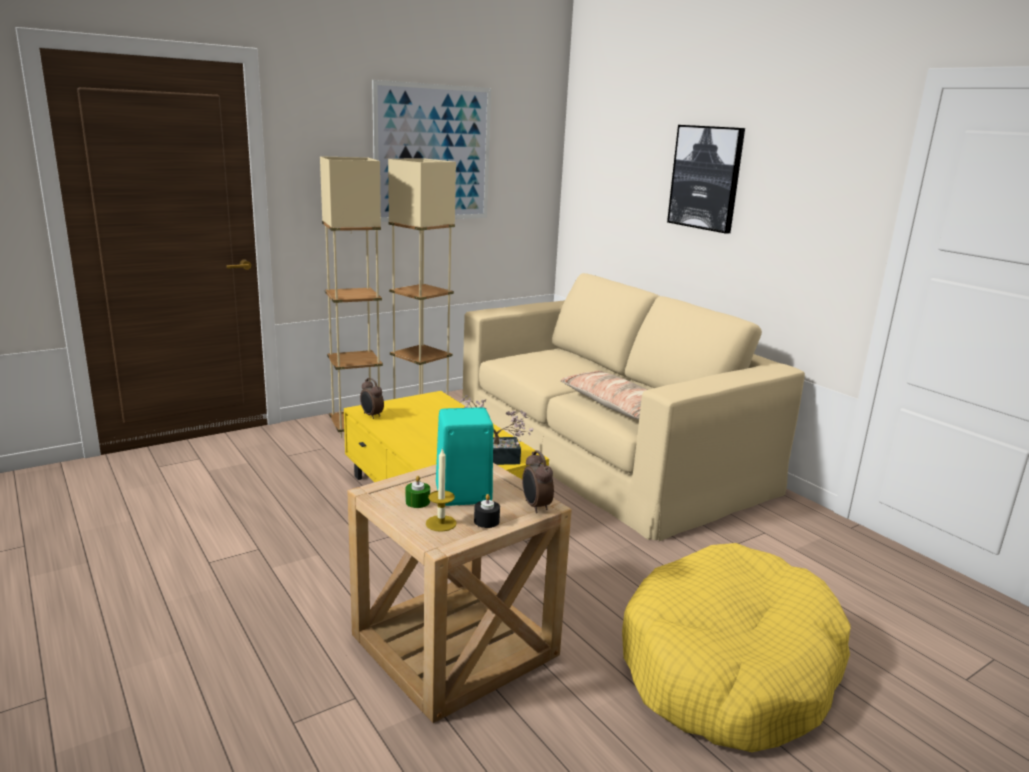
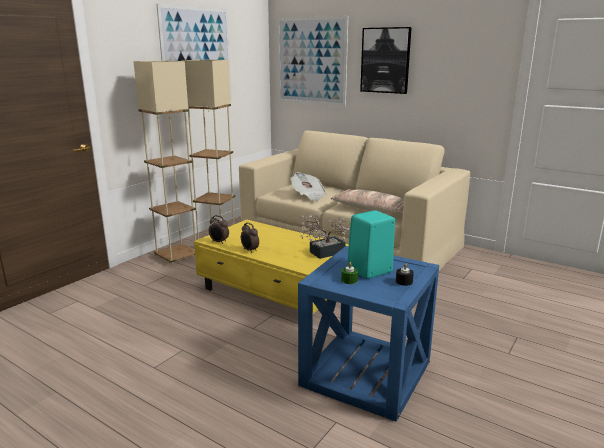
camera: 20 degrees left, 0 degrees up
(441, 523) = (379, 289): candle -> none
(455, 645) = (366, 373): beige side table -> blue side table
(535, 506) = (419, 267): alarm clock -> alarm clock (249, 250)
(547, 371) = (308, 196): none -> newspaper
(611, 170) = (311, 61): none -> picture
(729, 668) = (518, 343): yellow dog bed -> none

